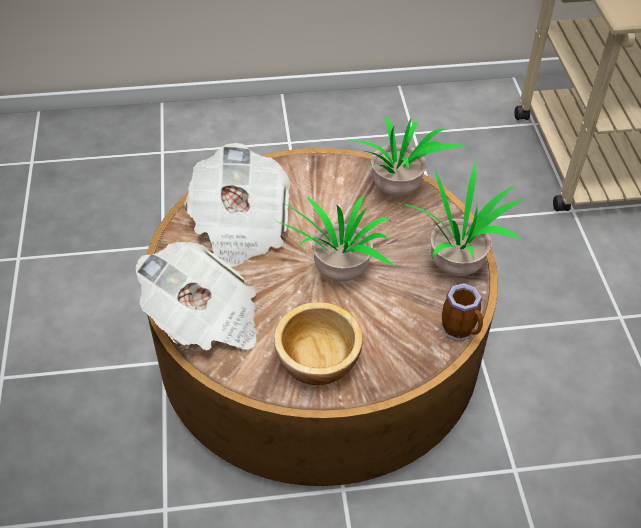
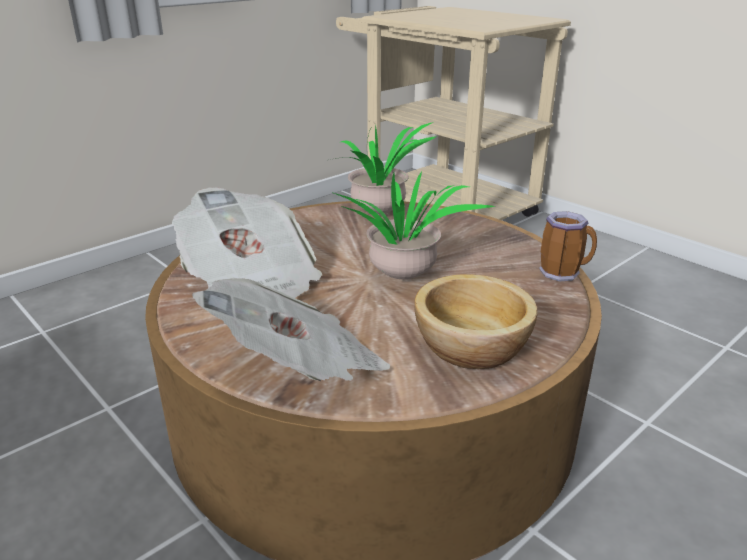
camera: 35 degrees left, 20 degrees down
(455, 263) = (493, 237): potted plant -> none

